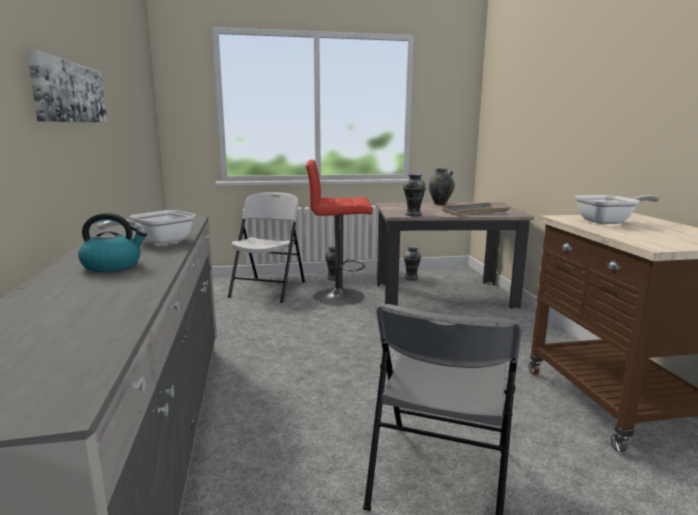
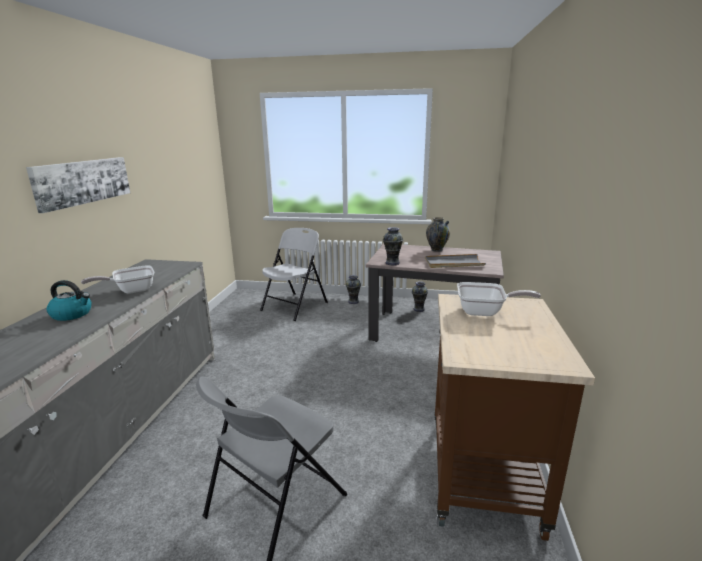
camera: 20 degrees right, 5 degrees up
(338, 296) = (341, 321): red stool -> none

